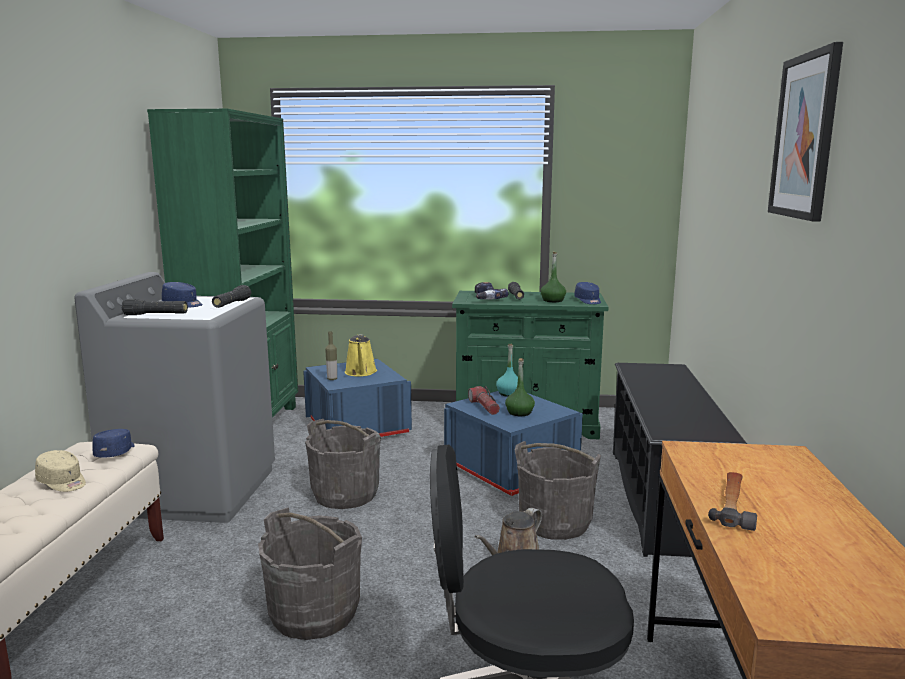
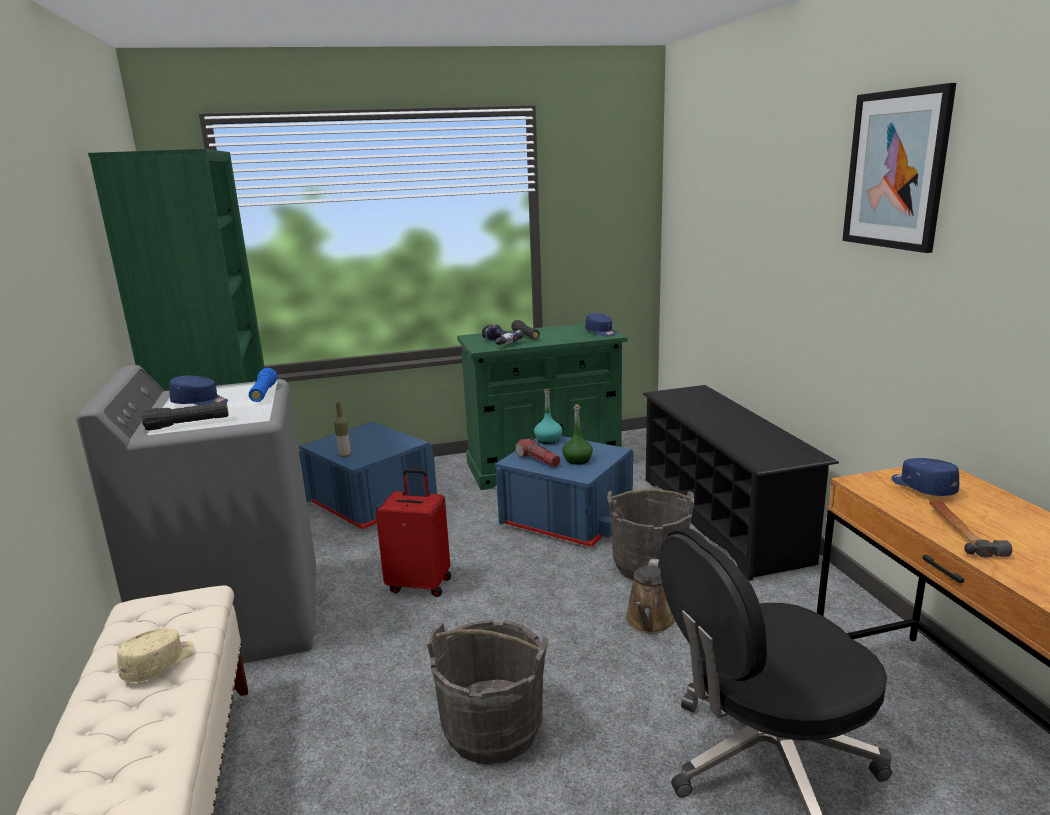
camera: 20 degrees left, 5 degrees up
(62, 482) = (159, 664): beige cap -> beige cap turned 75 degrees counterclockwise
(116, 452) = (190, 606): blue cap -> blue cap (922, 488)
(232, 304) = (264, 394): black flashlight -> blue flashlight
(345, 494) = (420, 584): grey bucket -> red suitcase
(360, 373) = (370, 442): yellow watering can -> none
(553, 300) = (567, 336): green bottle -> none

